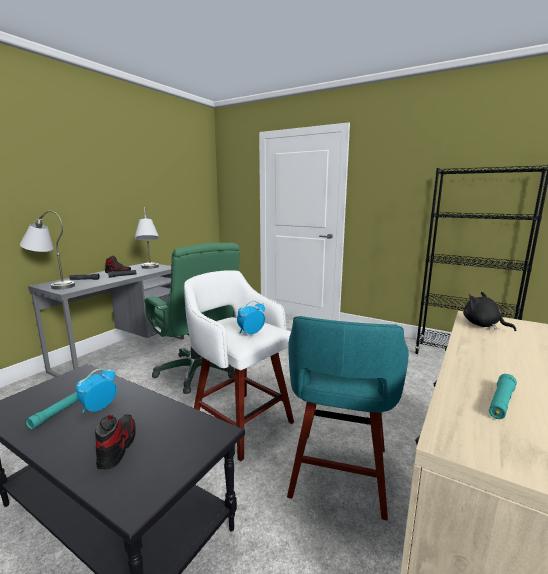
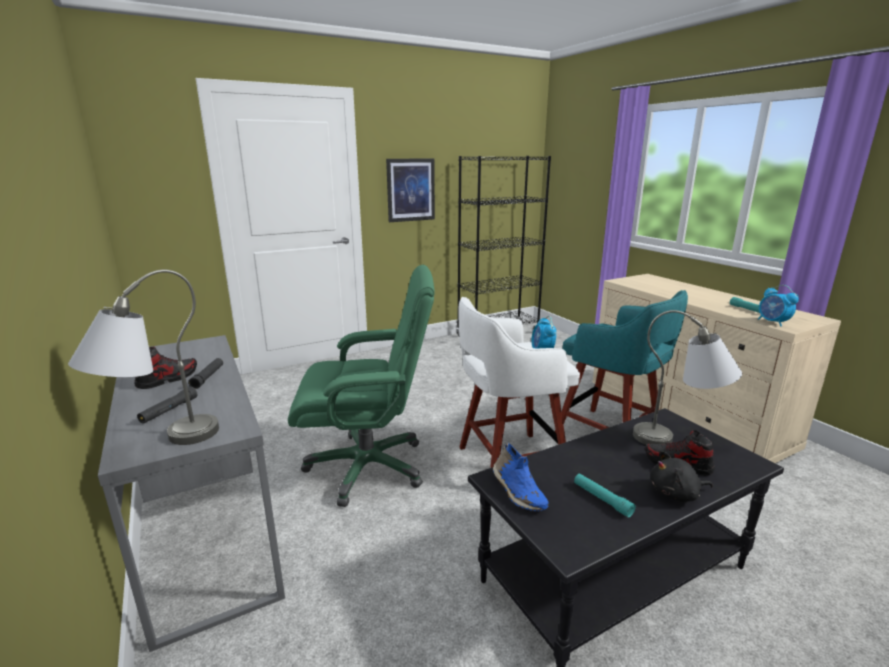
camera: 60 degrees left, 5 degrees up
(67, 381) = (517, 491): none -> blue shoe
(98, 408) = (601, 471): alarm clock -> alarm clock (772, 322)
(149, 269) = (195, 354): grey table lamp -> grey table lamp (679, 440)
(390, 201) = (410, 190): none -> picture
(483, 325) = (639, 284): black plush toy -> black plush toy (676, 494)

